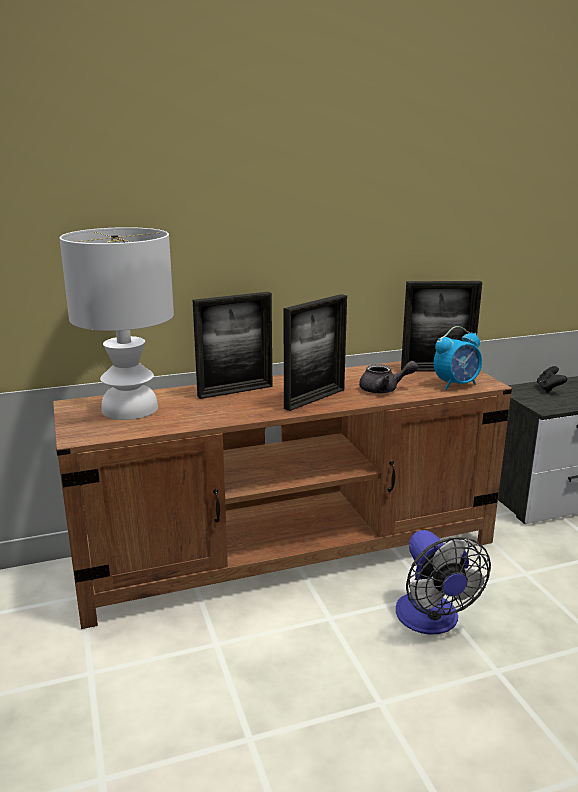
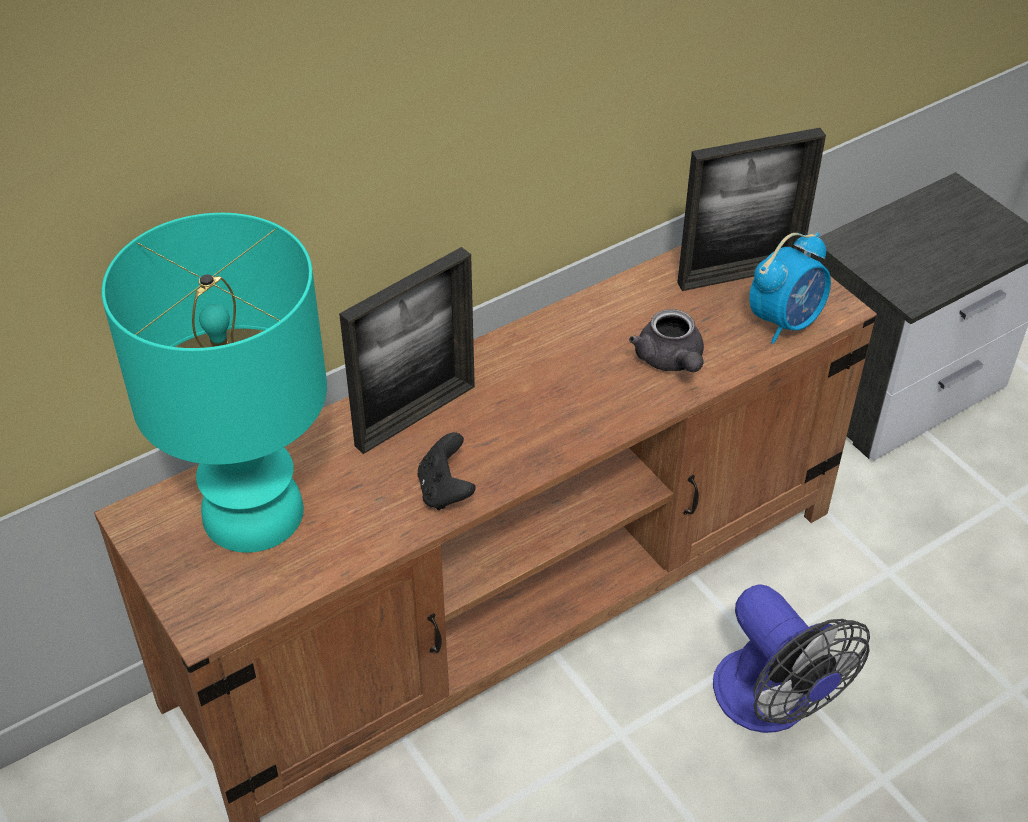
camera: 15 degrees left, 25 degrees up
(131, 409) = (256, 513): white table lamp -> turquoise table lamp
(315, 399) = (564, 415): picture frame -> none
(384, 389) = (671, 361): grey teapot -> grey teapot turned 90 degrees clockwise
(549, 389) = (907, 230): black game controller -> black game controller (445, 490)

